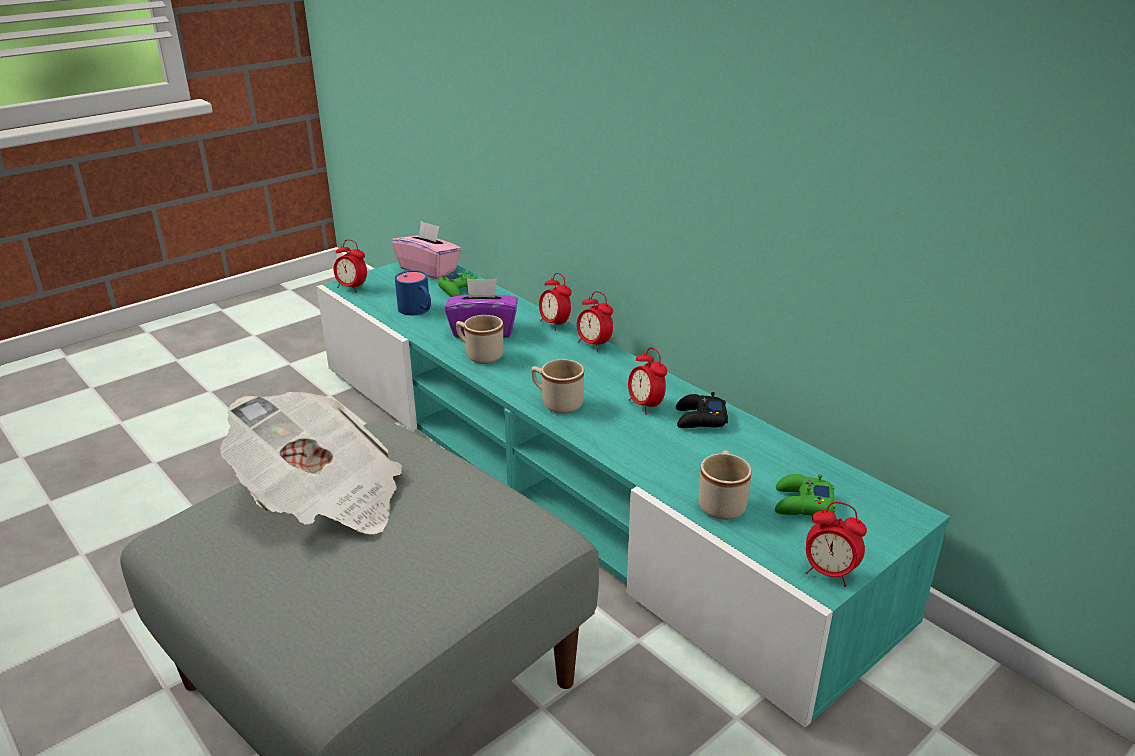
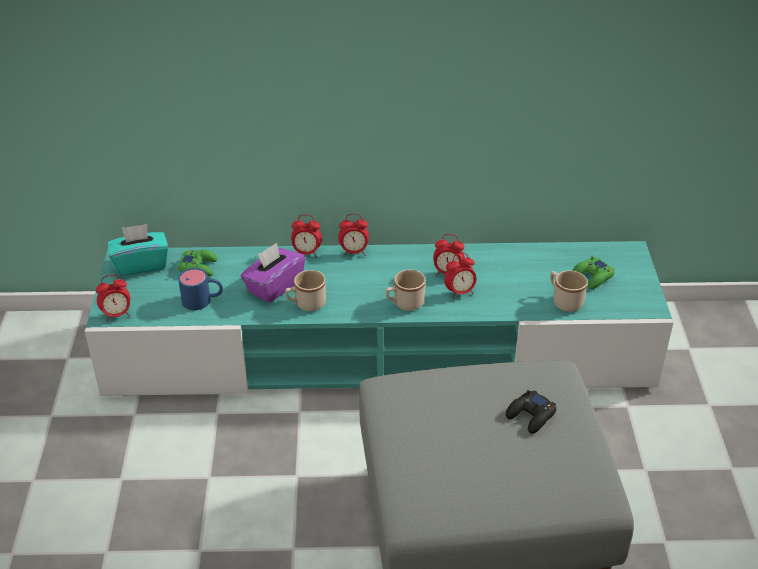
camera: 50 degrees left, 10 degrees up
(323, 498) = (443, 437): newspaper -> none
(429, 270) = (141, 264): pink tissue box -> turquoise tissue box
(700, 419) = (483, 262): black game controller -> black game controller (531, 416)
(829, 573) = (648, 302): alarm clock -> alarm clock (460, 292)

